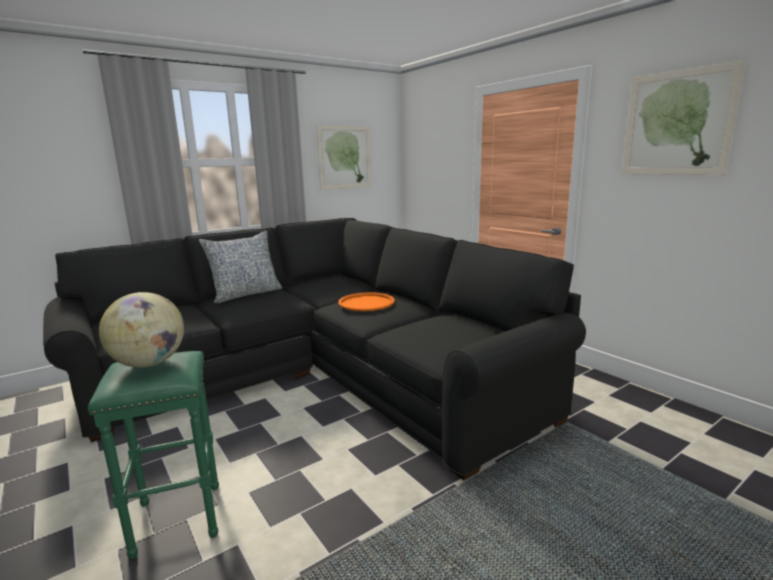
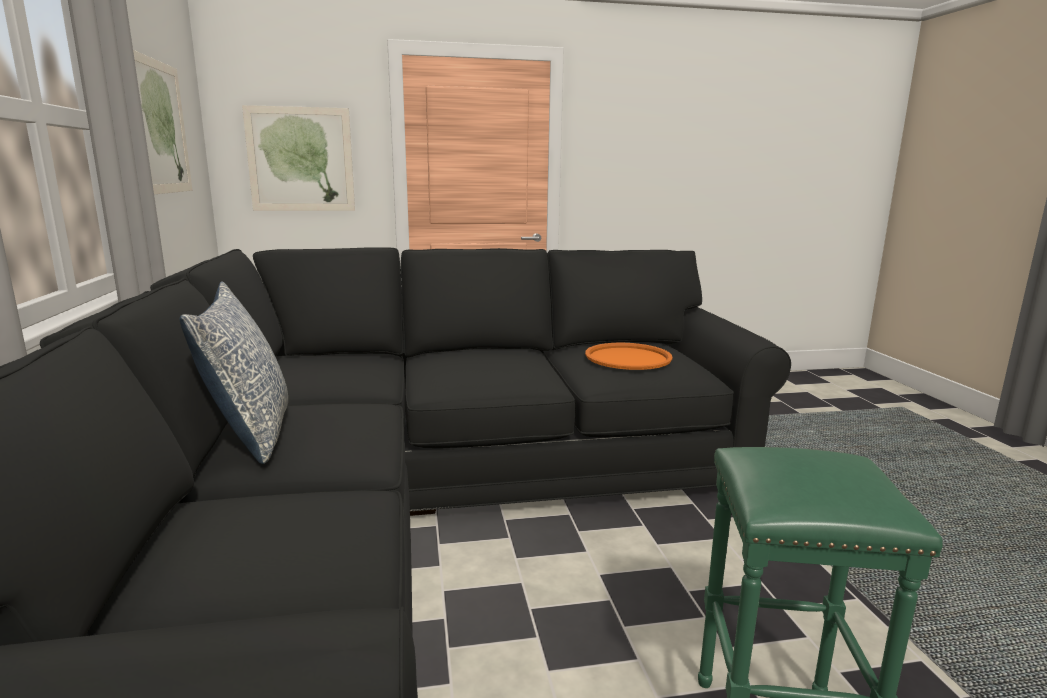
camera: 65 degrees left, 0 degrees up
(149, 363) = (815, 468): globe -> none
(366, 303) = (474, 367): orange tray -> orange tray (628, 357)
(677, 123) = (651, 122): picture -> picture (300, 159)

